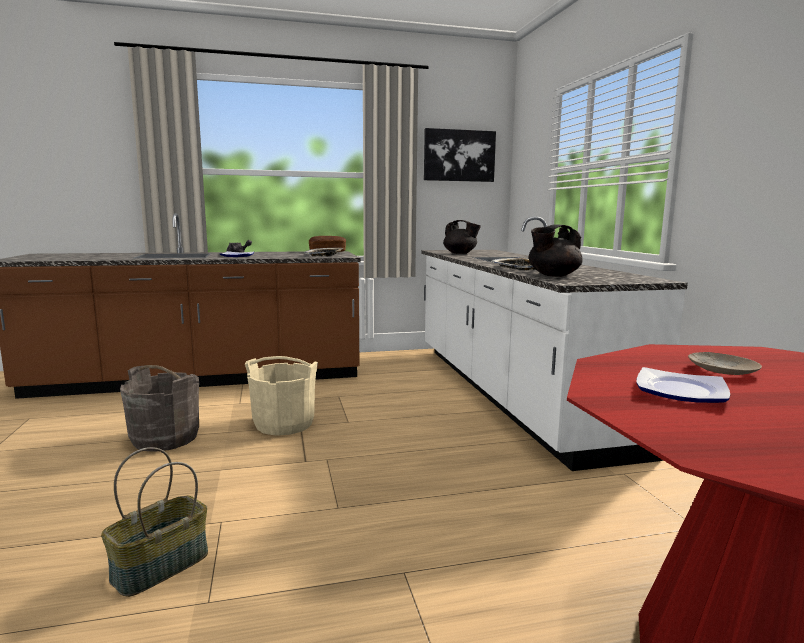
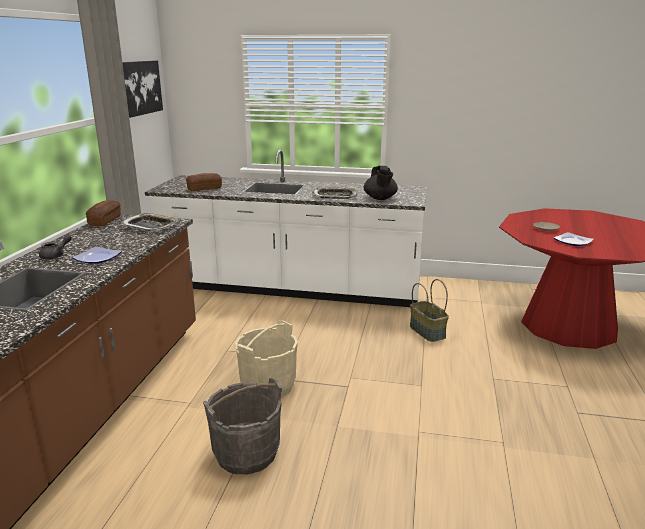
camera: 65 degrees left, 10 degrees up
(160, 567) = (465, 459): basket -> basket (428, 331)
(460, 253) = (204, 189): black teapot -> bread

